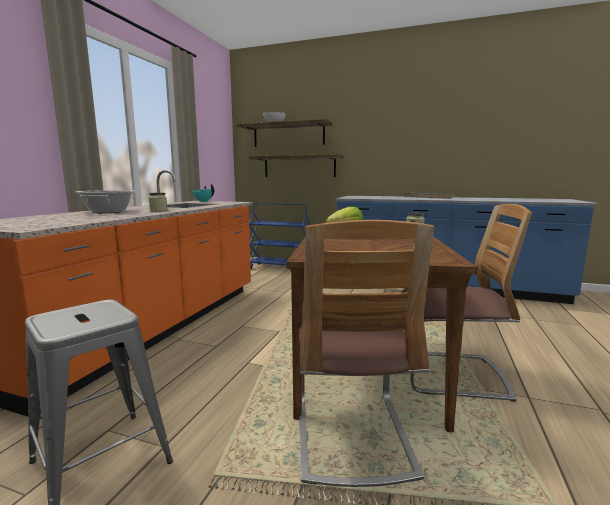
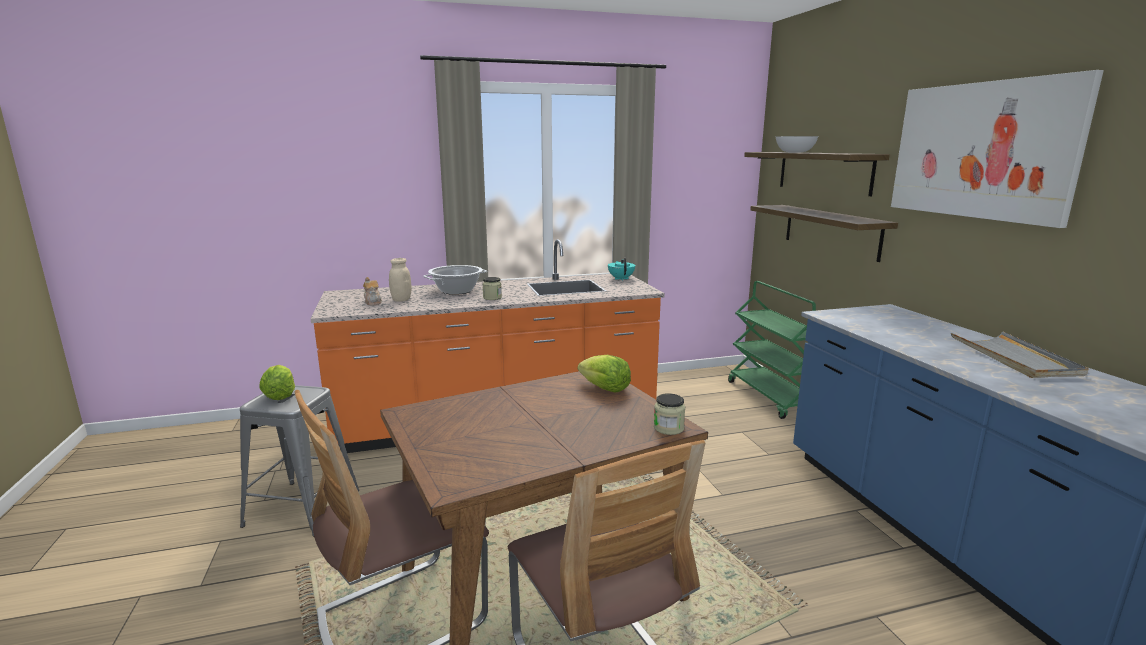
camera: 55 degrees right, 5 degrees up
(49, 221) = (373, 302): none -> teapot
(65, 319) = (280, 395): none -> lettuce
(76, 218) = (401, 300): none -> beige jar
(280, 268) = (772, 397): blue cart -> green cart
(382, 117) = (981, 150): none -> picture

